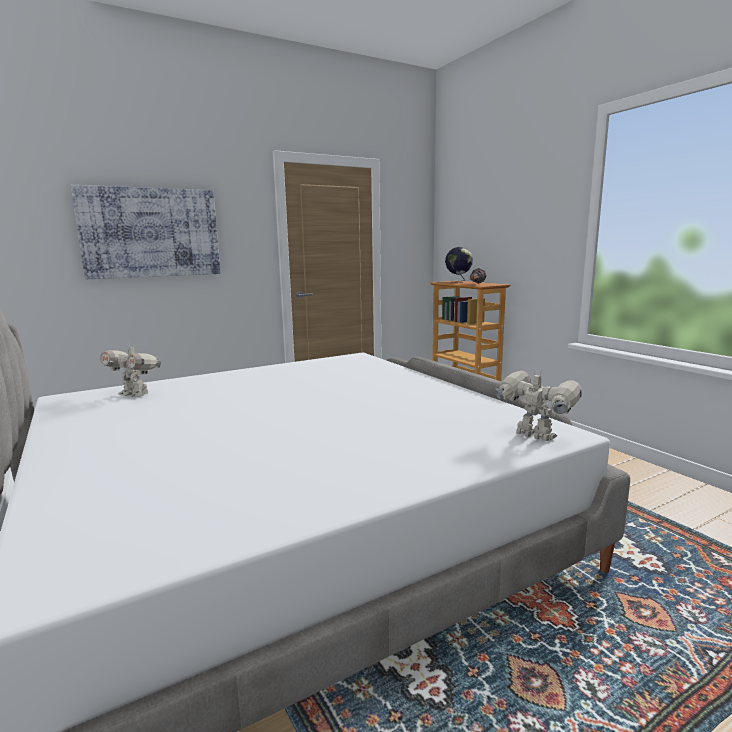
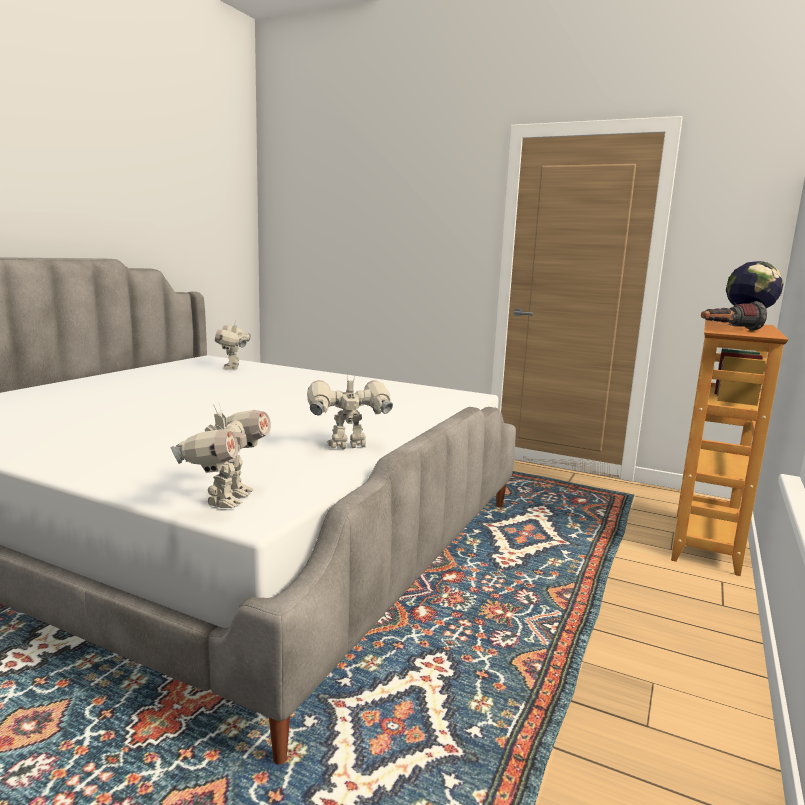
camera: 55 degrees right, 0 degrees up
(150, 233) = (371, 227): picture -> none
(446, 397) = (348, 447): none -> toy robot

